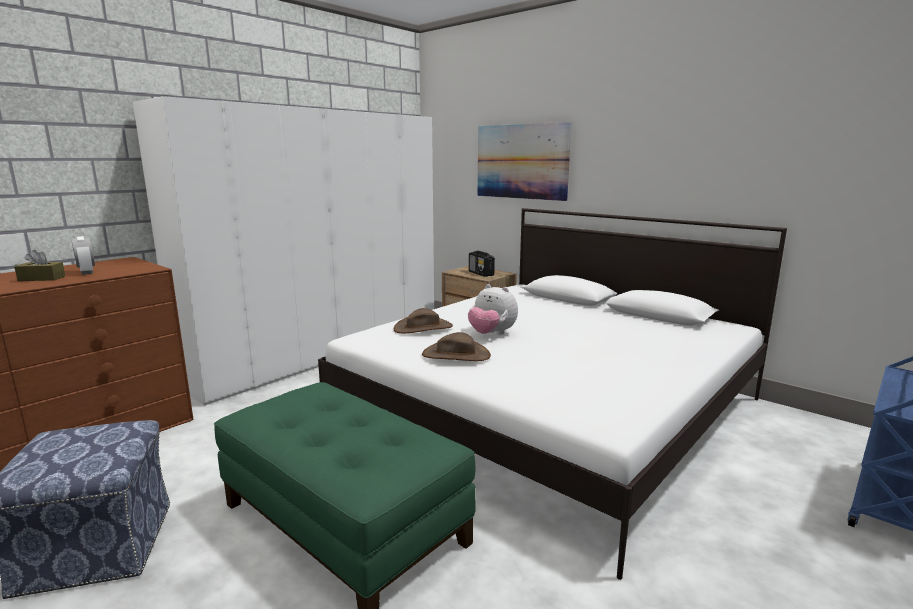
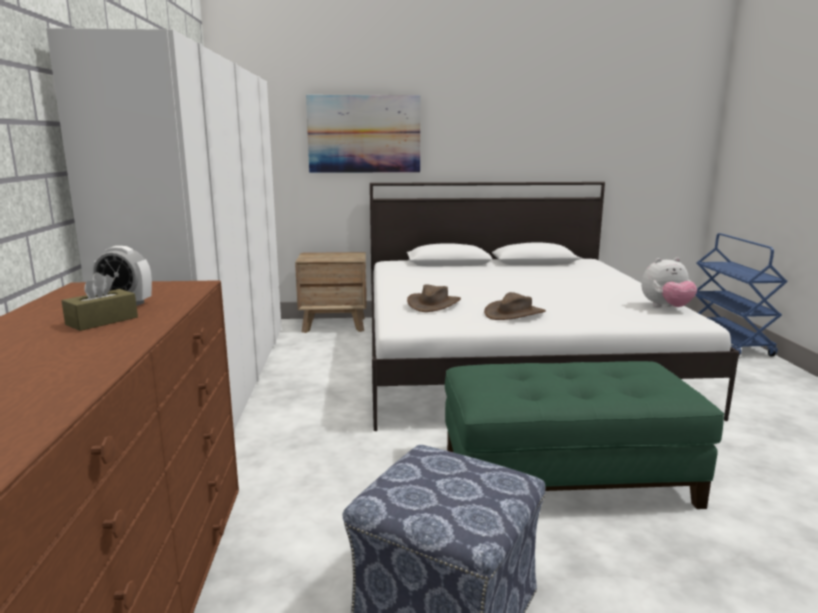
camera: 45 degrees left, 0 degrees up
(481, 273) = (338, 257): radio -> none
(491, 334) = (489, 296): plush toy -> plush toy (666, 308)

